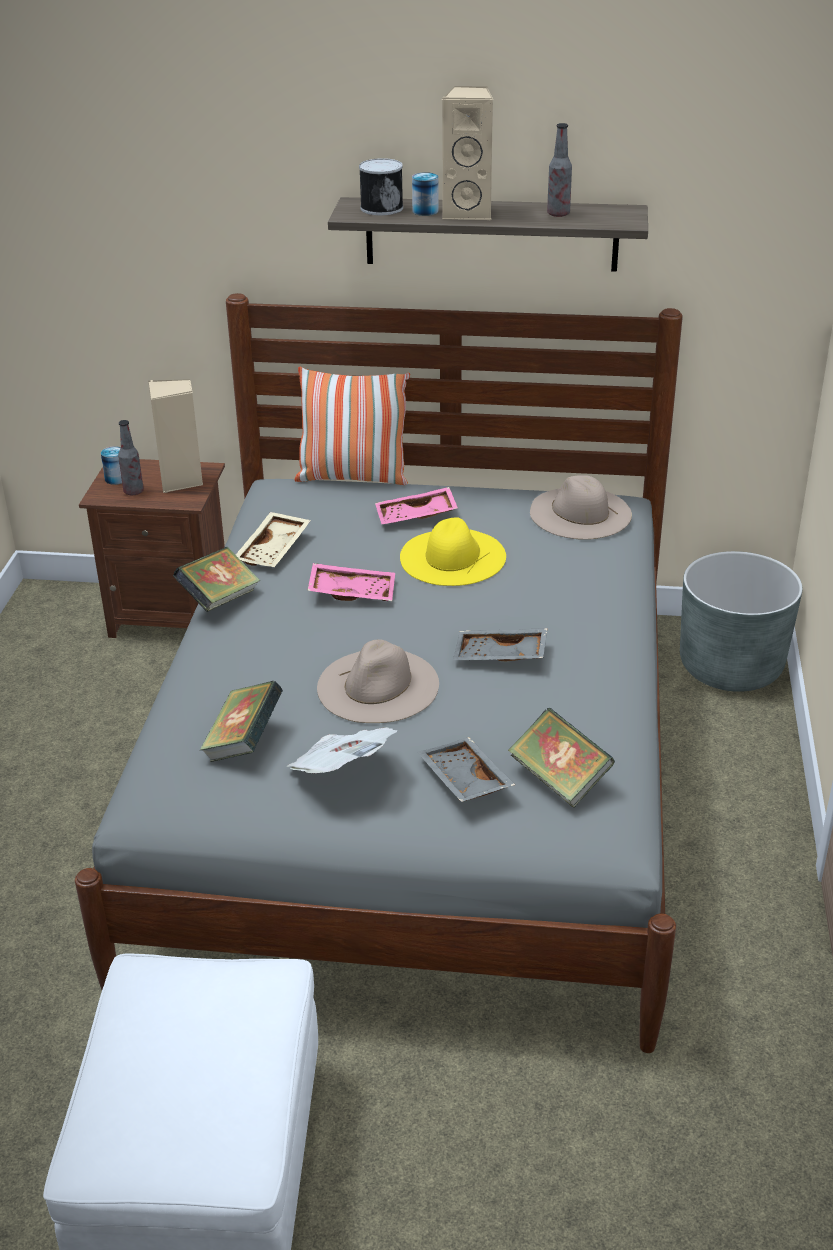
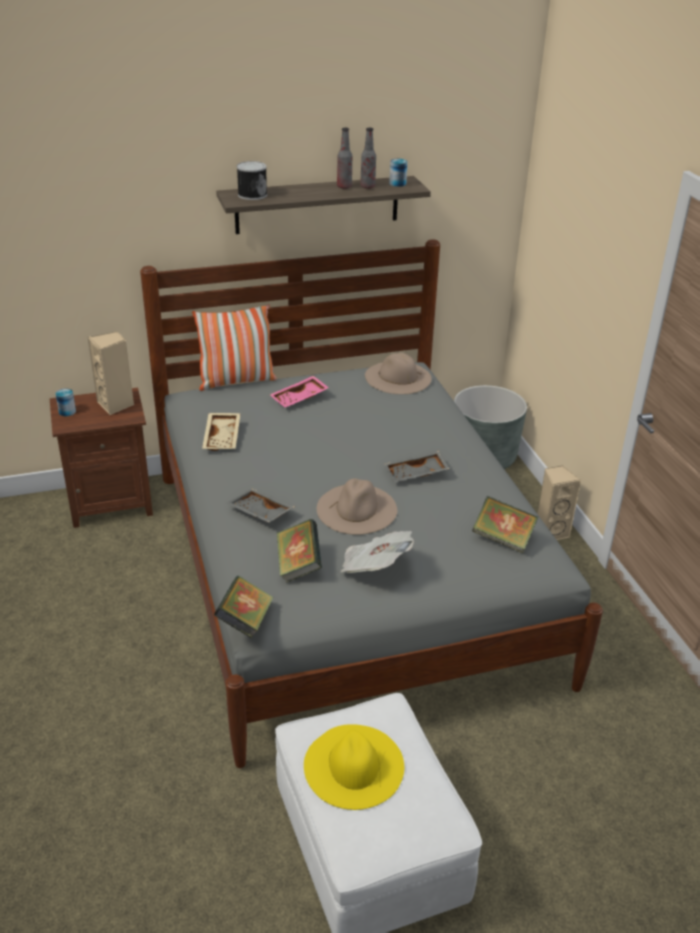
camera: 25 degrees left, 0 degrees up
(133, 491) = (87, 418): bottle -> bottle (344, 187)
(219, 599) = (210, 477): book -> book (245, 621)
(352, 591) = (295, 454): pink tray -> none
(425, 211) = (283, 194): can -> can (397, 183)
(452, 557) = (342, 419): yellow hat -> yellow hat (353, 765)
(463, 780) = (450, 553): grey tray -> grey tray (259, 513)
(468, 213) = (311, 192): beige speaker -> beige speaker (550, 532)

